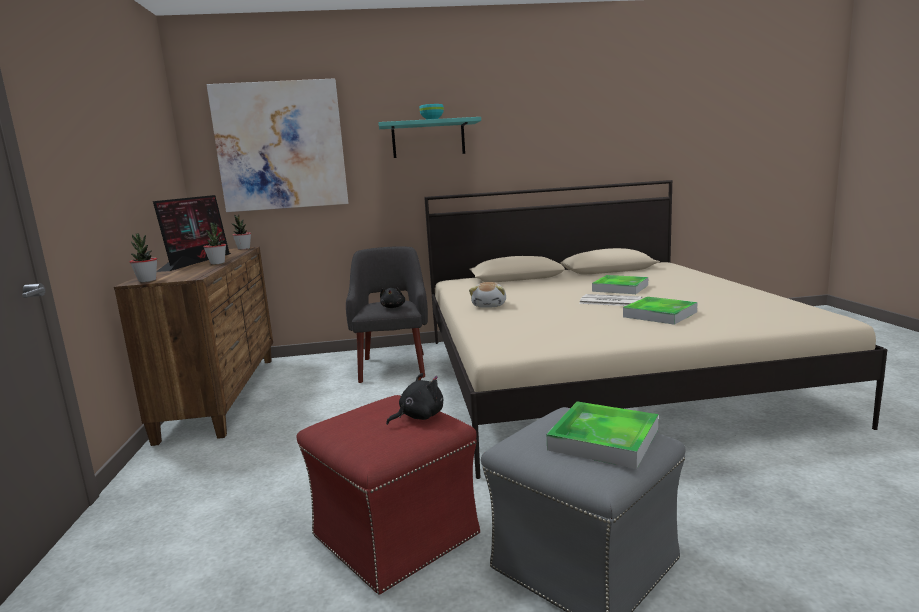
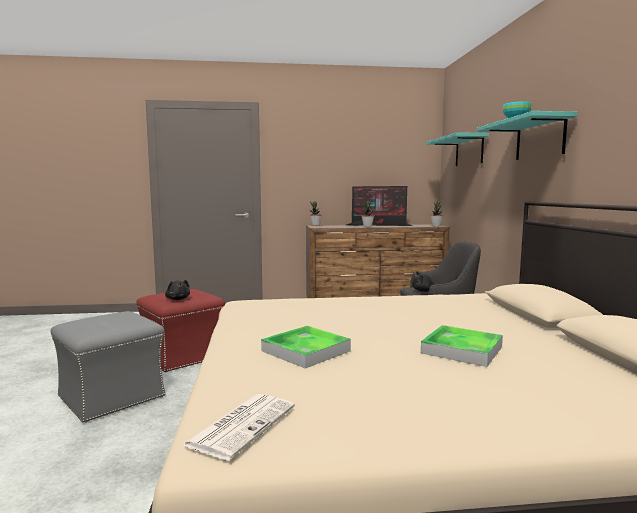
camera: 90 degrees right, 5 degrees down
(280, 146) = (469, 151): picture -> turquoise shelf
(490, 305) = (380, 302): plush toy -> none
(603, 439) = (98, 324): tray -> none
(609, 301) = (377, 337): newspaper -> newspaper (242, 424)

